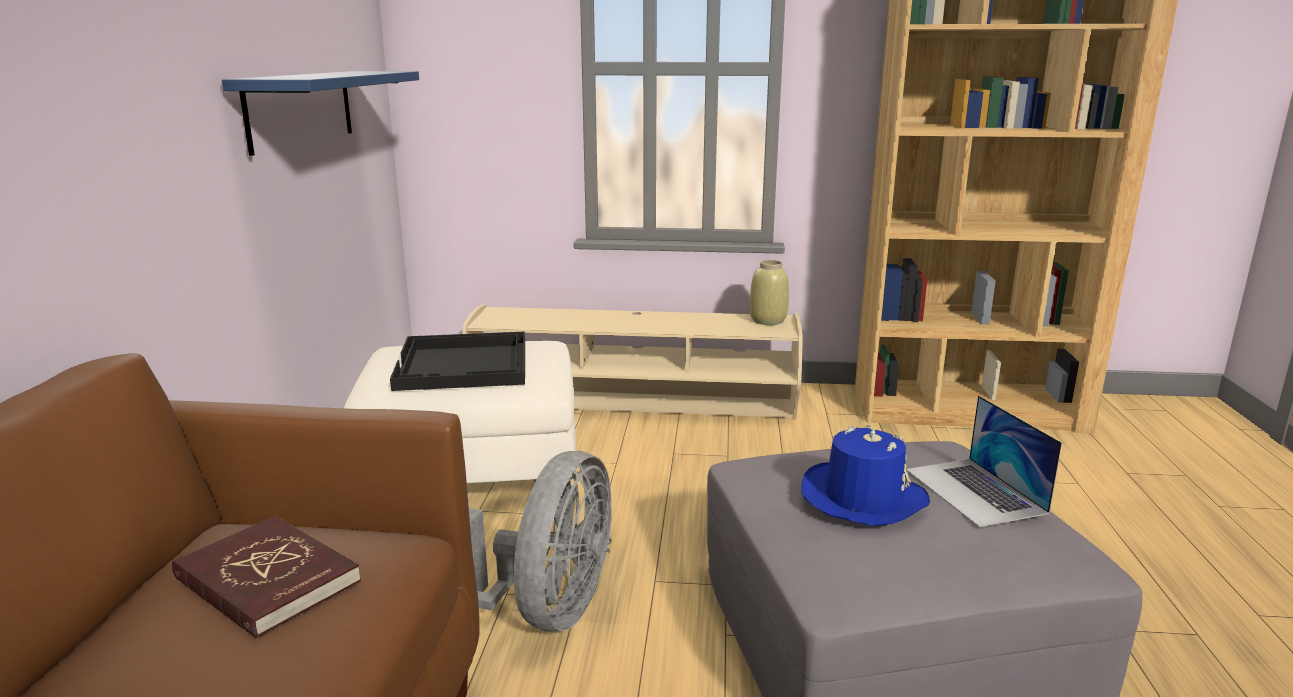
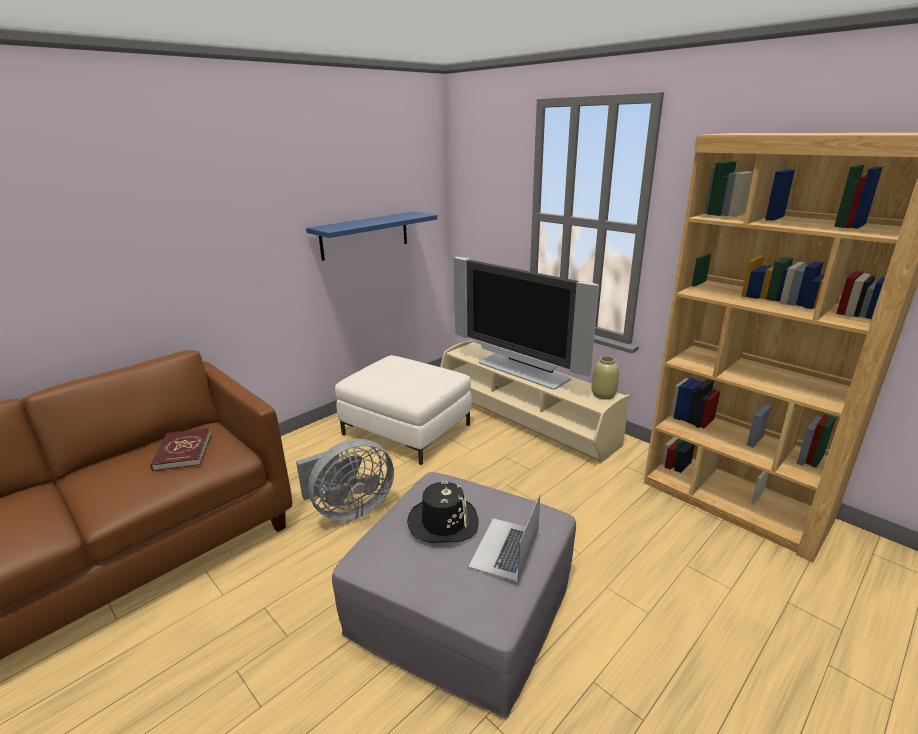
camera: 40 degrees right, 5 degrees up
(464, 365) = (401, 376): black tray -> none
(624, 322) = (522, 371): none -> television
(862, 498) = (443, 522): blue hat -> black hat

